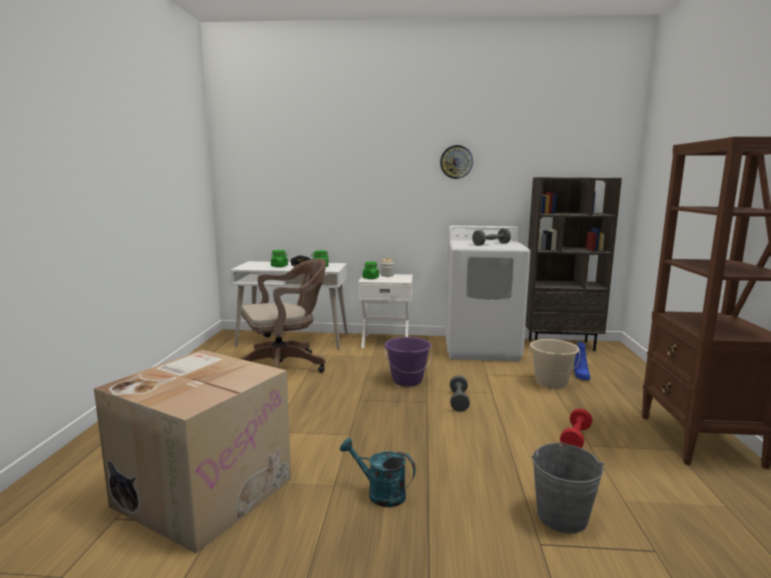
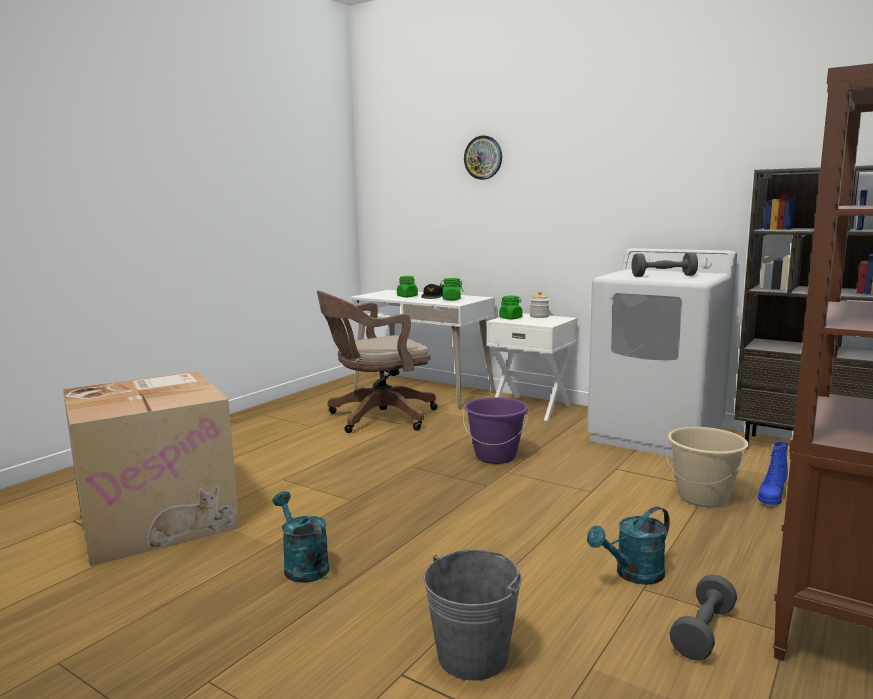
camera: 30 degrees right, 0 degrees up
(285, 367) = (377, 418): brown office chair -> brown office chair turned 150 degrees clockwise
(456, 162) = (643, 153): wall clock -> wall clock (483, 157)
(458, 401) = (529, 492): grey dumbbell -> grey dumbbell (703, 632)
(575, 438) = (633, 575): red dumbbell -> turquoise watering can

